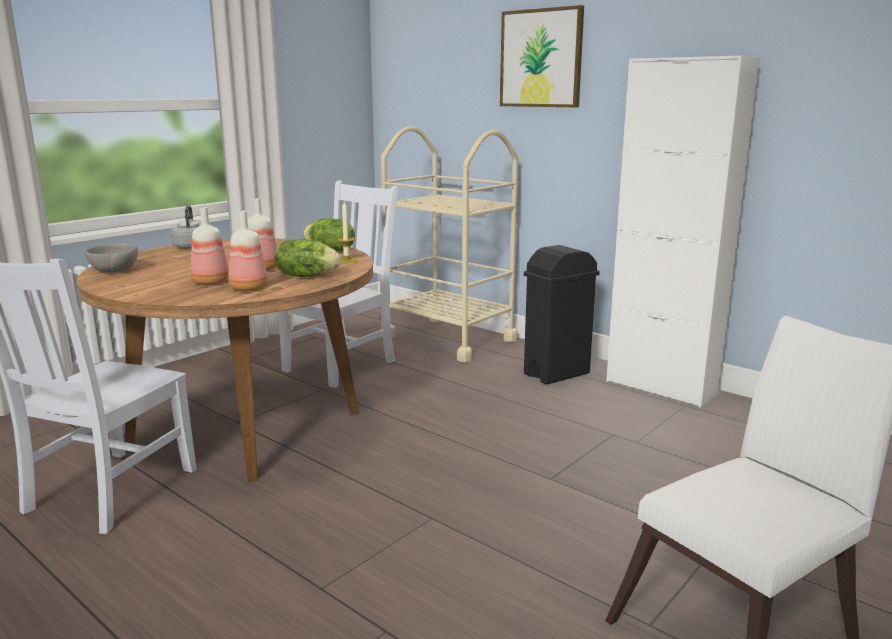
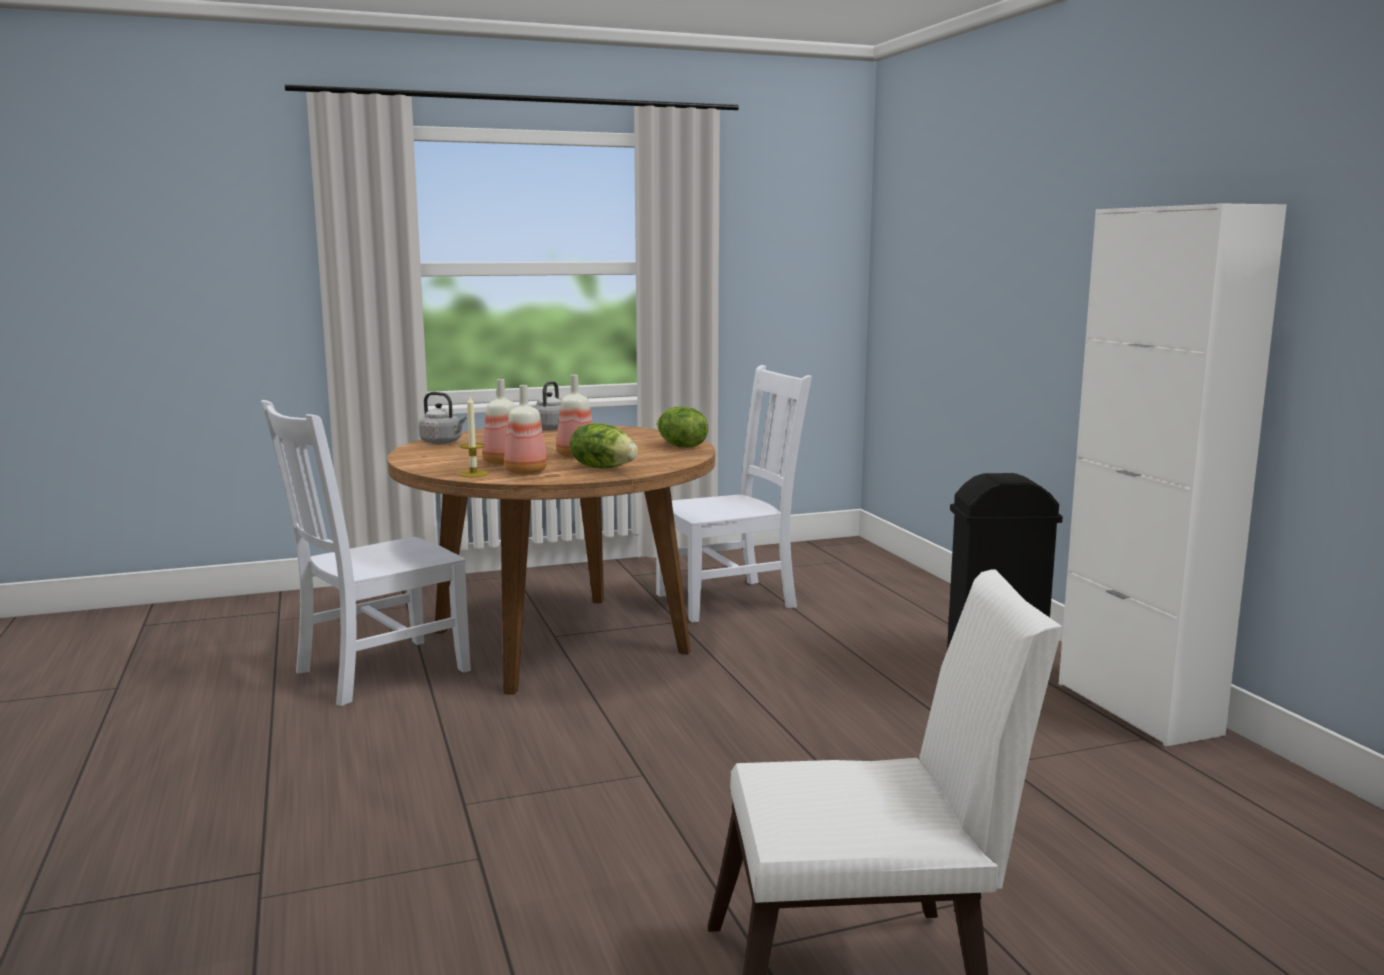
camera: 30 degrees right, 5 degrees down
(115, 270) = (443, 442): grey bowl -> grey kettle
(346, 260) = (676, 458): candle -> candle (473, 474)
(449, 339) = (898, 593): beige cart -> none
(541, 58) = (1038, 209): picture -> none

